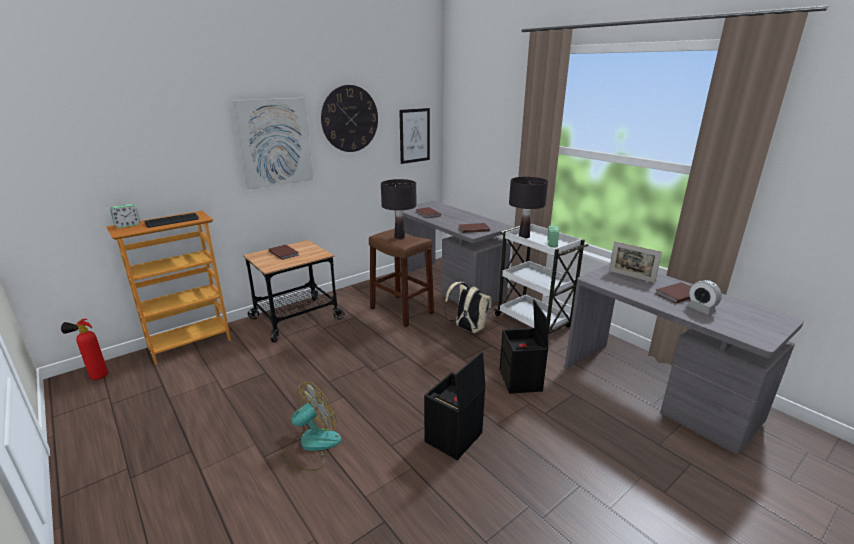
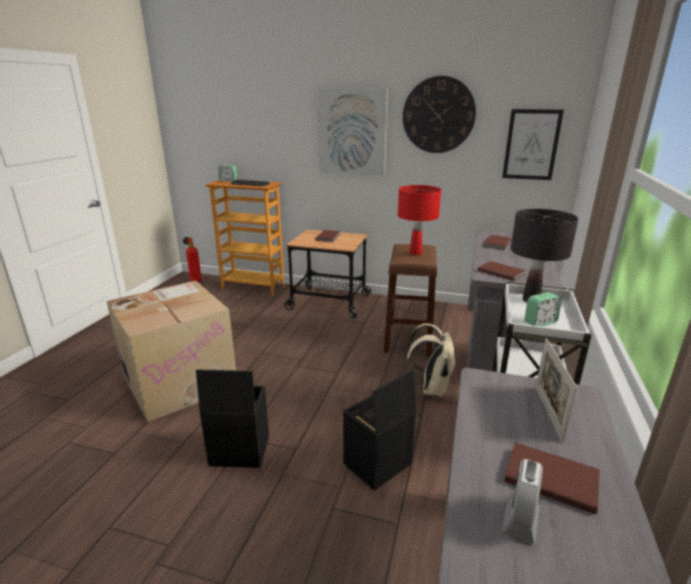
camera: 55 degrees right, 0 degrees up
(311, 445) = (181, 381): fan -> cardboard box
(399, 237) = (415, 253): black table lamp -> red table lamp

